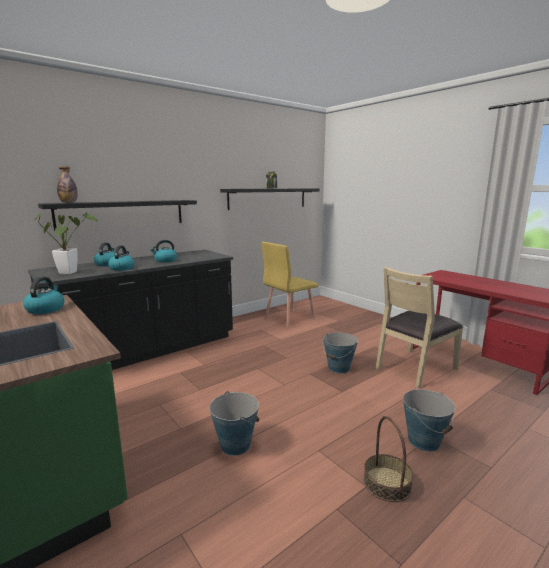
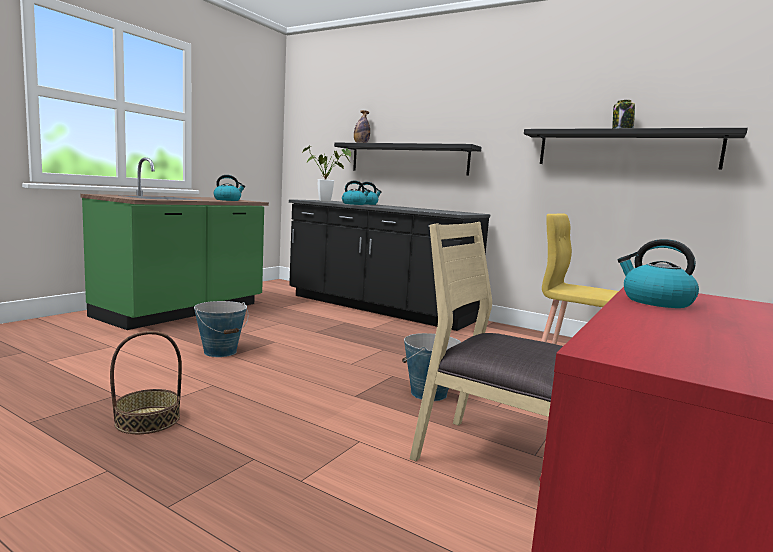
camera: 70 degrees right, 5 degrees down
(165, 260) = (402, 208): kettle -> kettle (655, 301)
(424, 441) = (237, 451): bucket -> none

